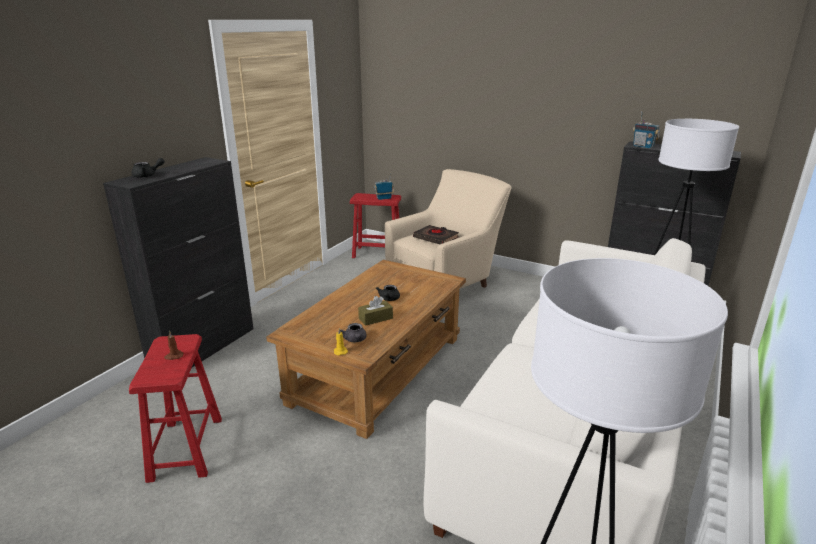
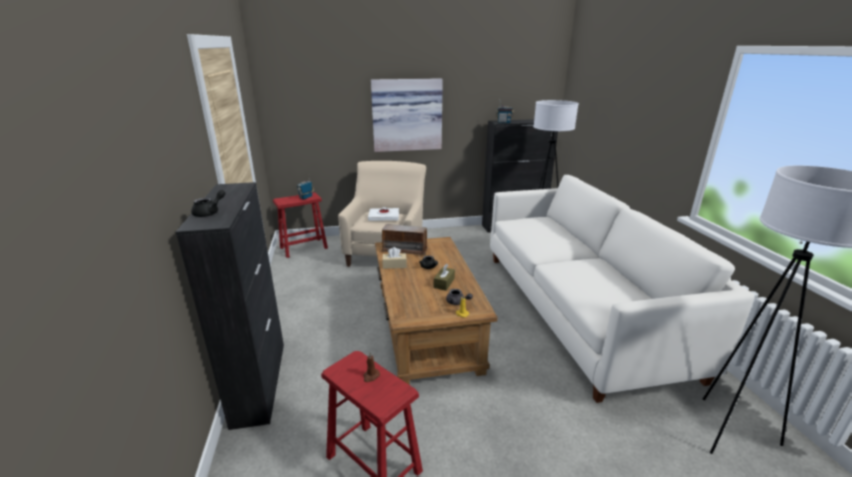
camera: 40 degrees left, 0 degrees up
(362, 285) = (394, 265): none -> beige tissue box
(396, 275) = (405, 250): none -> radio
(436, 238) = (384, 217): black book -> white book
(515, 120) = (407, 115): none -> picture

